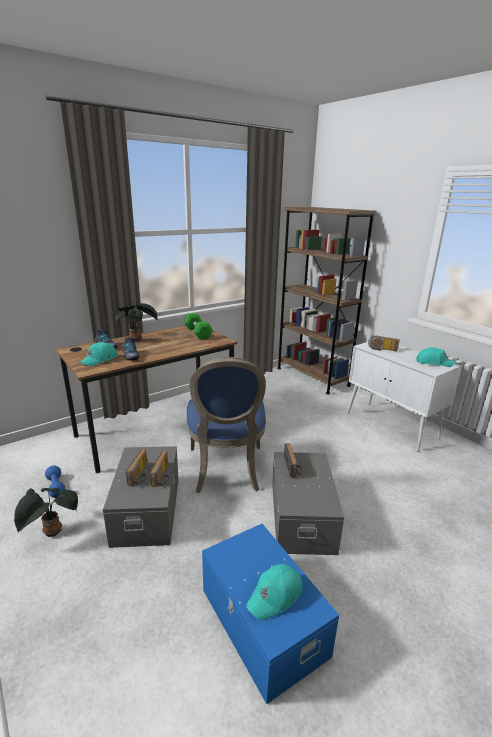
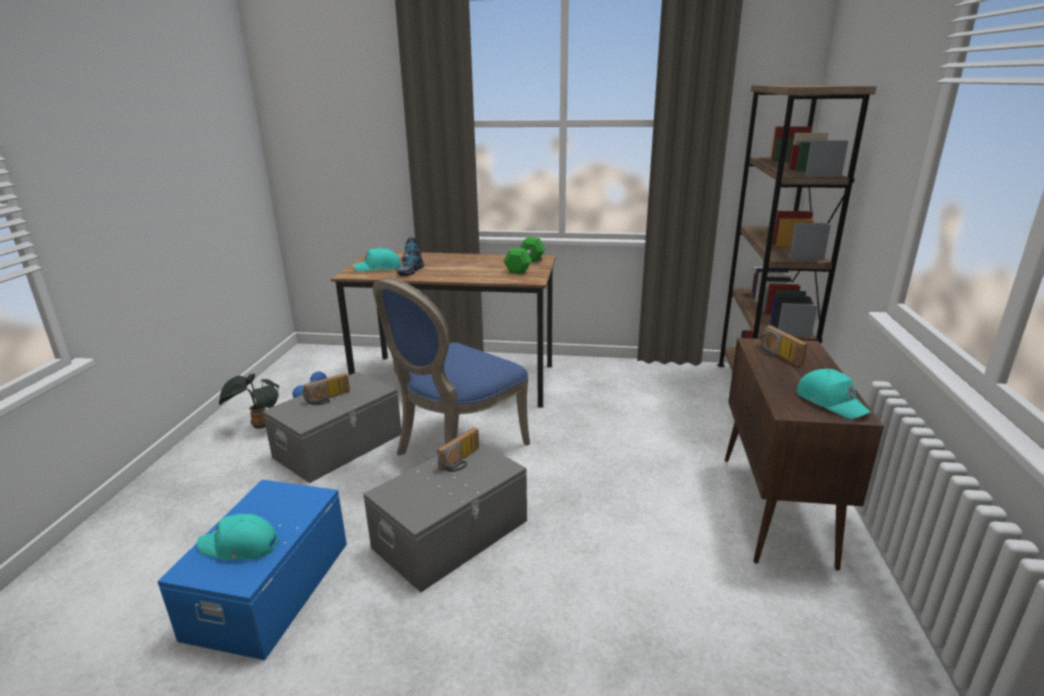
camera: 45 degrees right, 0 degrees up
(137, 340) = (449, 259): potted plant -> none
(163, 476) = (341, 408): radio -> none
(392, 425) = (775, 509): white cabinet -> brown cabinet

